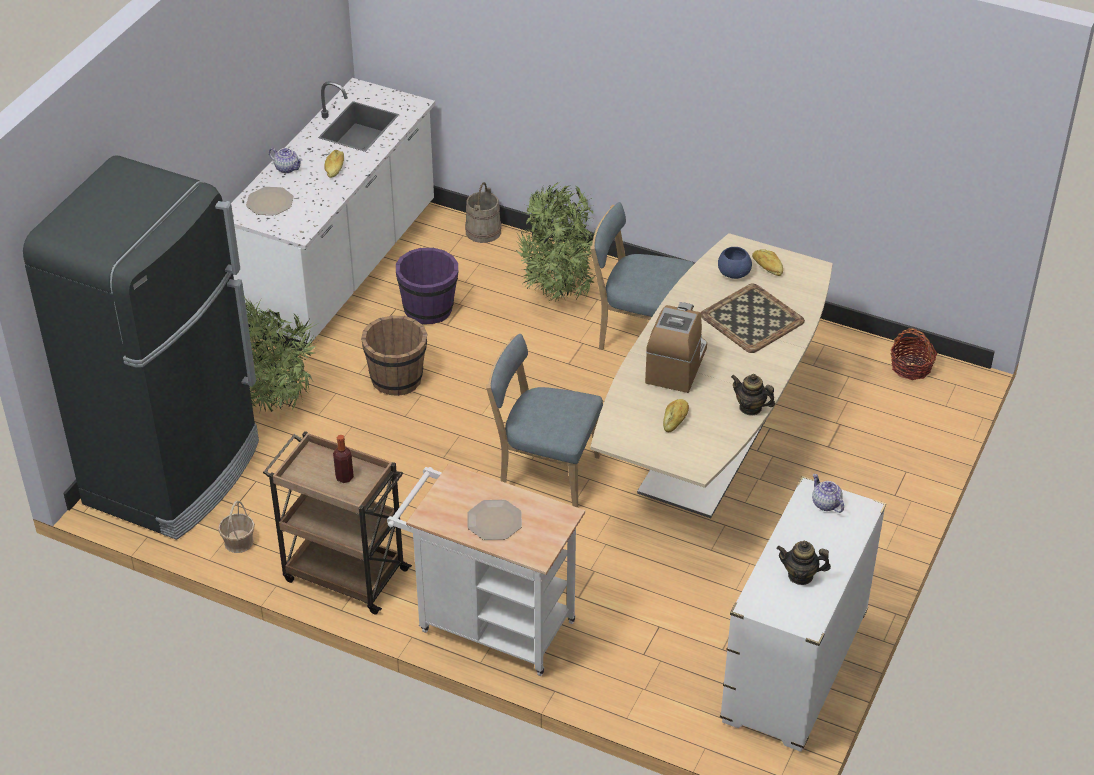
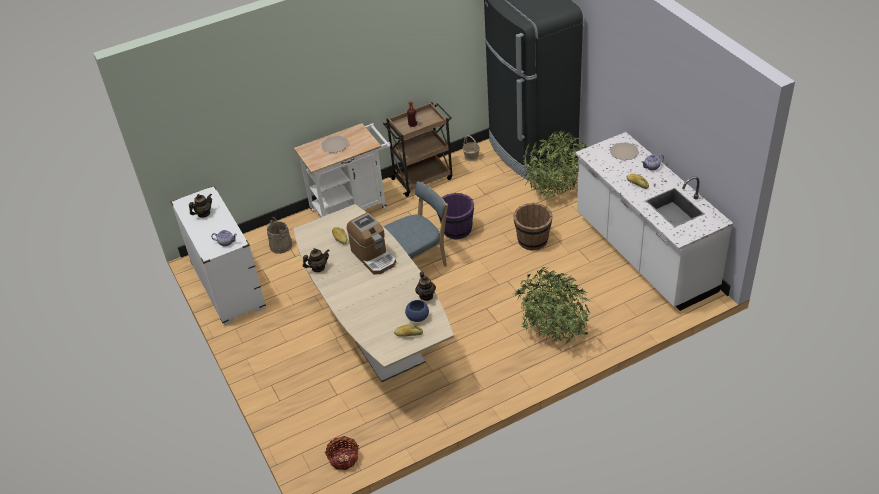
camera: 130 degrees right, 0 degrees up
(429, 309) = (579, 274): purple bucket -> purple bucket (456, 230)
(483, 231) = (634, 327): beige bucket -> beige bucket (281, 245)
(639, 334) = (483, 349): blue chair -> none
(693, 283) = (426, 295): none -> teapot
(752, 318) = (376, 304): tray -> none

